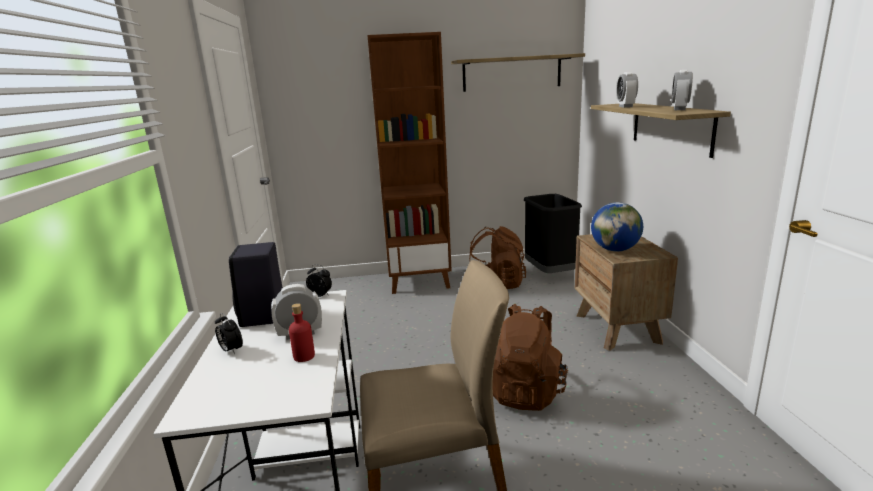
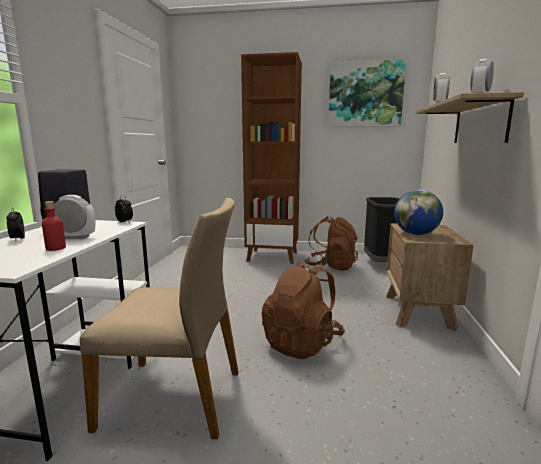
camera: 15 degrees right, 5 degrees down
(512, 73) = (365, 94): shelf -> picture

